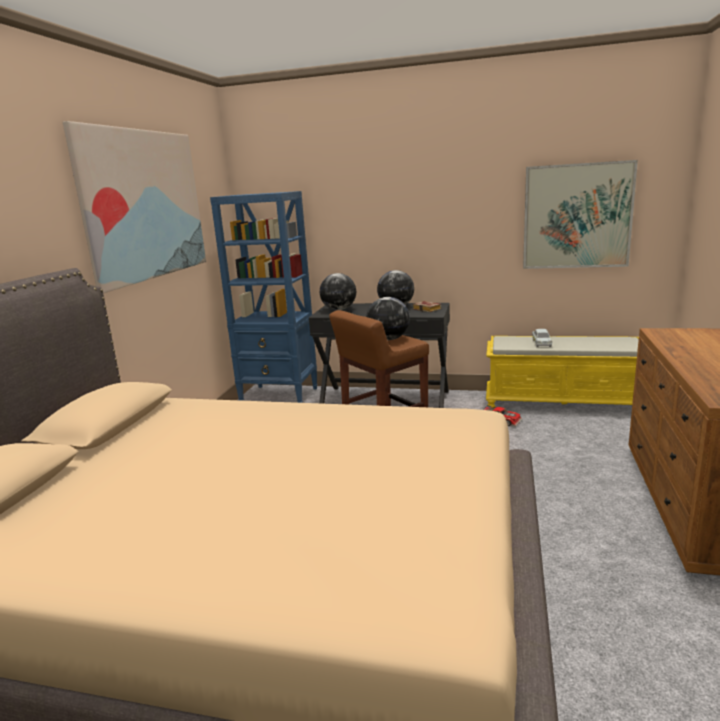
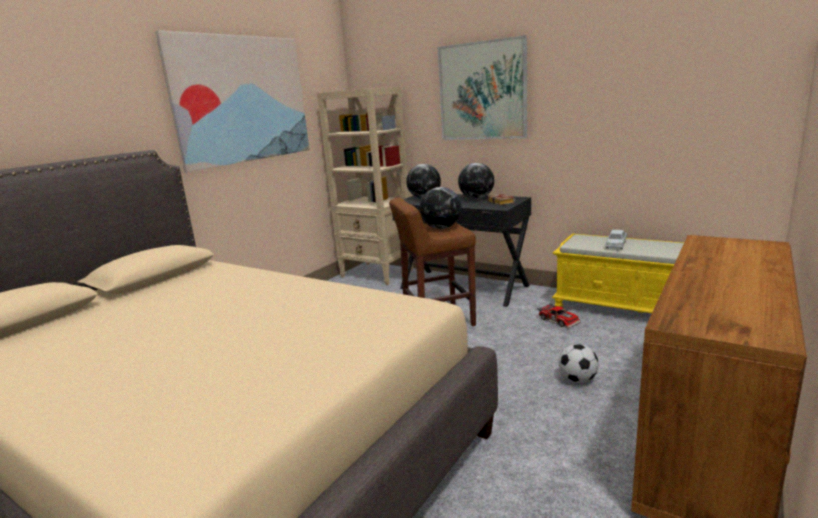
camera: 20 degrees right, 0 degrees up
(280, 396) = (377, 274): blue bookcase -> beige bookcase
(558, 471) = (577, 379): none -> football
(577, 216) = (667, 109): picture -> picture (482, 91)

